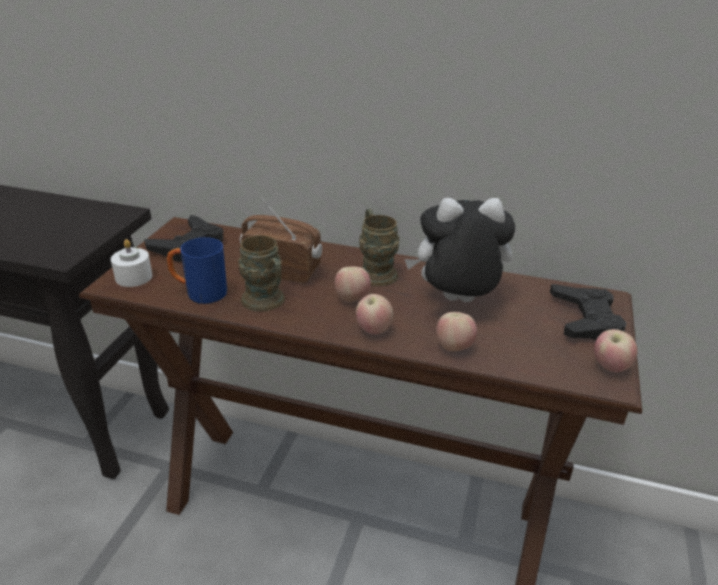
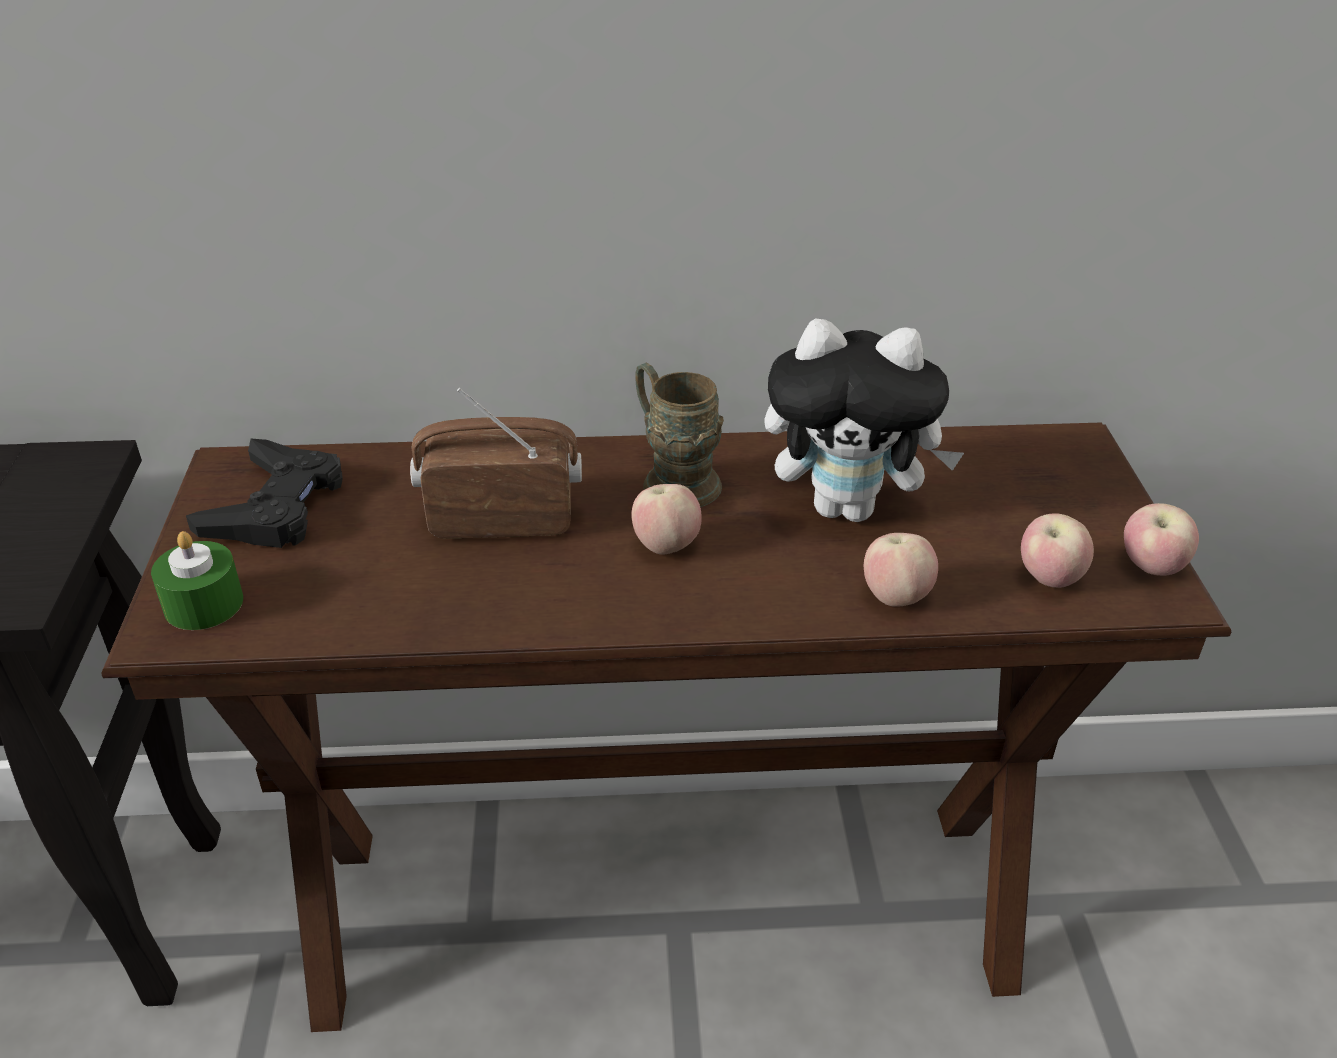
camera: 20 degrees left, 5 degrees up
(134, 277) = (203, 604): white candle -> green candle
(199, 293) = (366, 606): blue mug -> none
(267, 303) = (513, 593): brown mug -> none
(373, 330) = (742, 599): apple -> apple (1049, 579)
(456, 302) = (848, 508): plush toy -> plush toy turned 150 degrees counterclockwise
(585, 319) = (1068, 489): black game controller -> none

